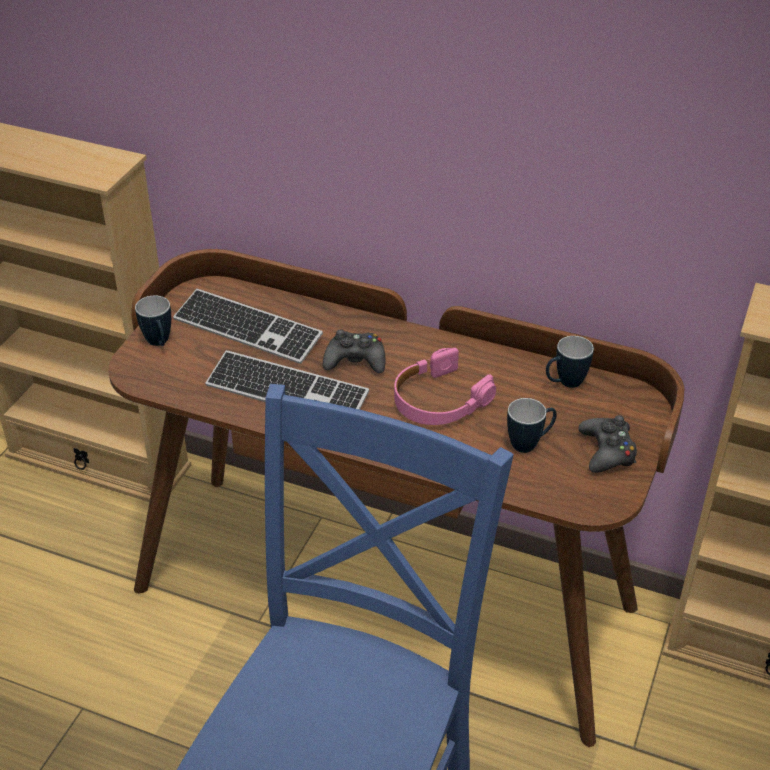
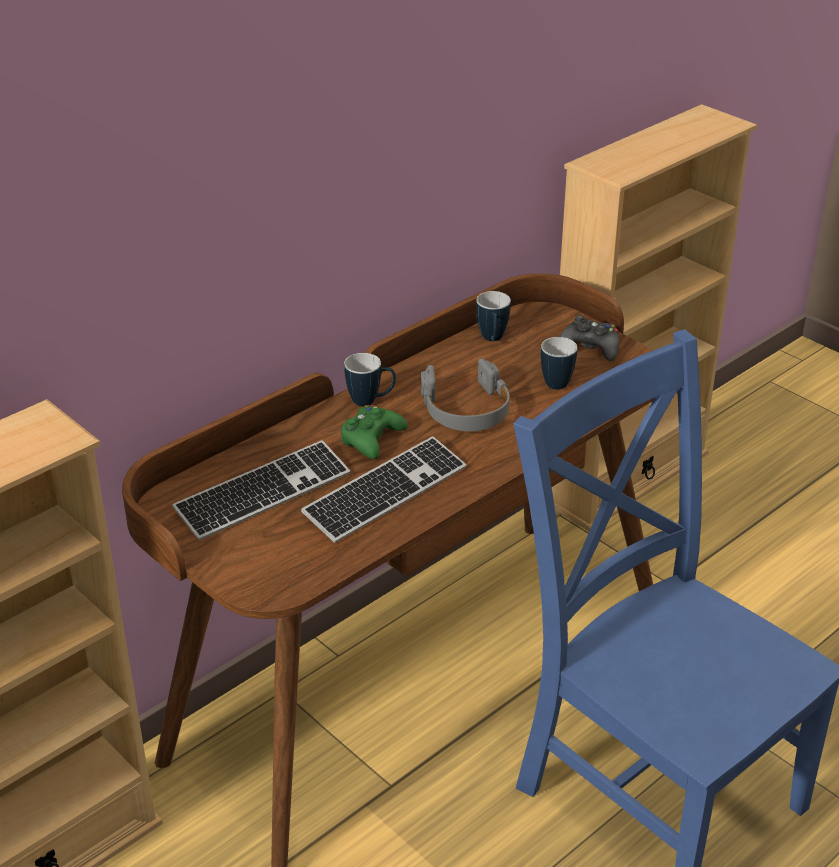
camera: 65 degrees left, 5 degrees down
(159, 344) = (235, 560): mug -> mug (371, 401)
(355, 360) = (371, 439): black game controller -> green game controller
(439, 400) = (466, 409): pink headphones -> grey headphones

